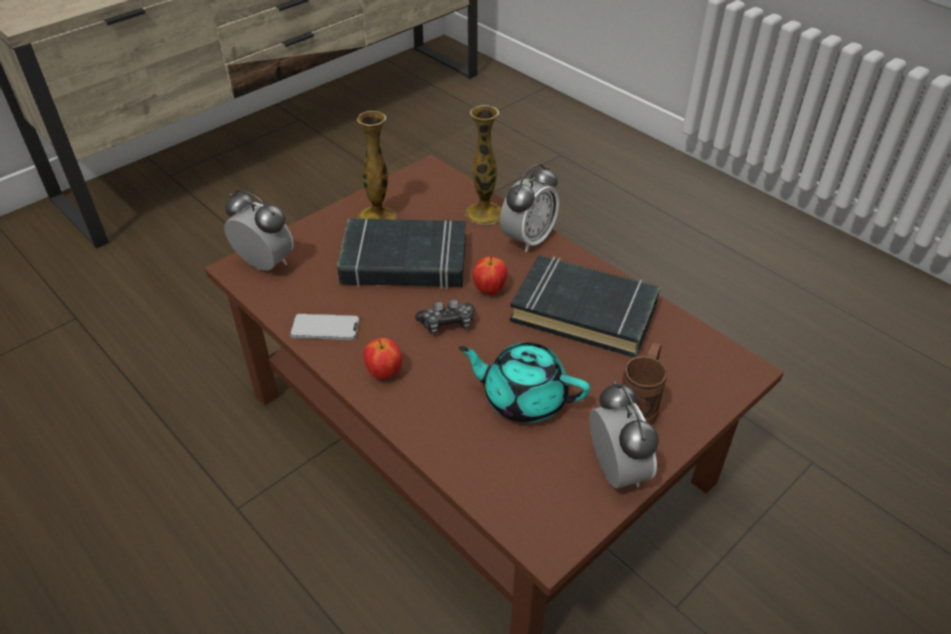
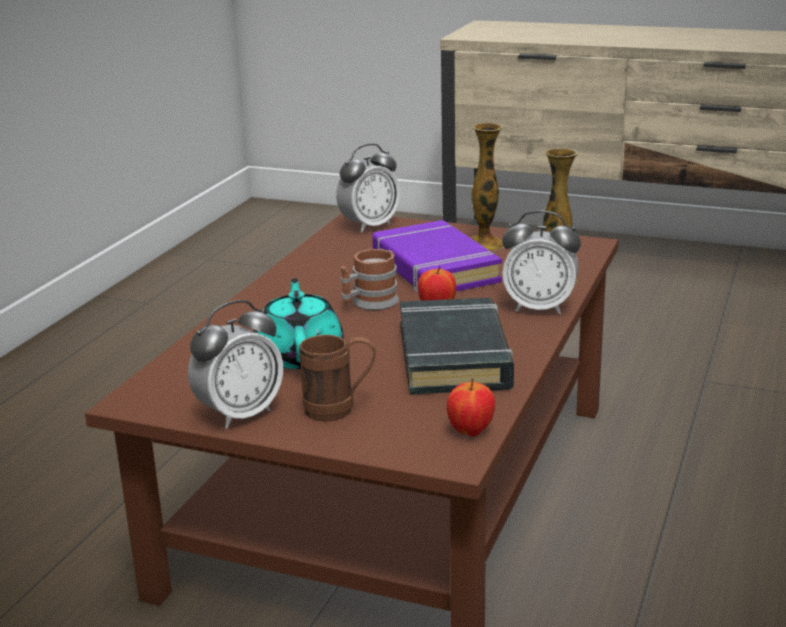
camera: 65 degrees right, 20 degrees down
(265, 264) = (369, 226): alarm clock -> alarm clock turned 45 degrees clockwise
(325, 328) = (314, 264): phone -> none
(384, 373) = (281, 296): apple -> apple (470, 431)
(404, 262) = (434, 268): black book -> purple book
(447, 323) = (369, 303): game controller -> mug

